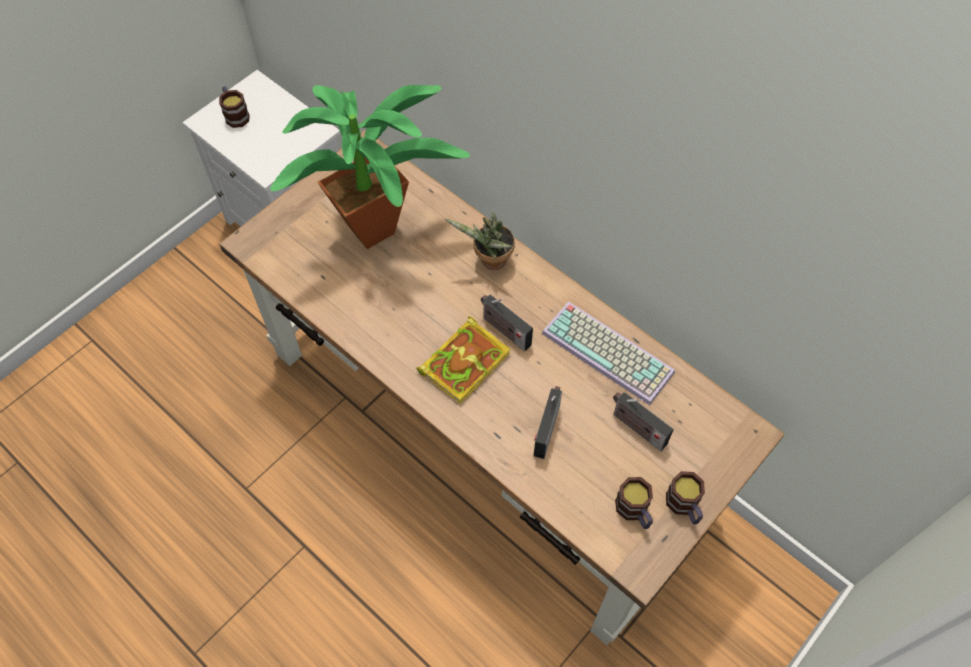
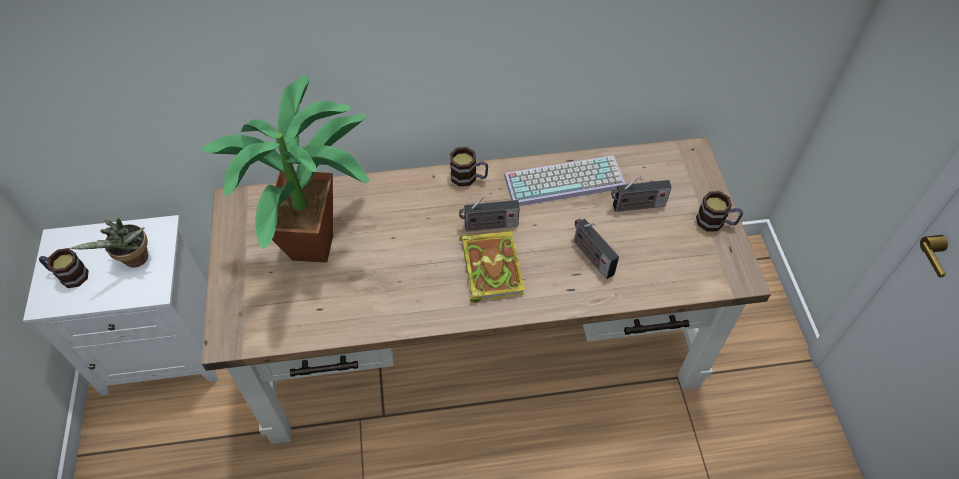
camera: 50 degrees left, 5 degrees down
(490, 262) = (423, 195): potted plant -> potted plant (135, 261)
(634, 511) = (698, 251): mug -> mug (469, 177)

